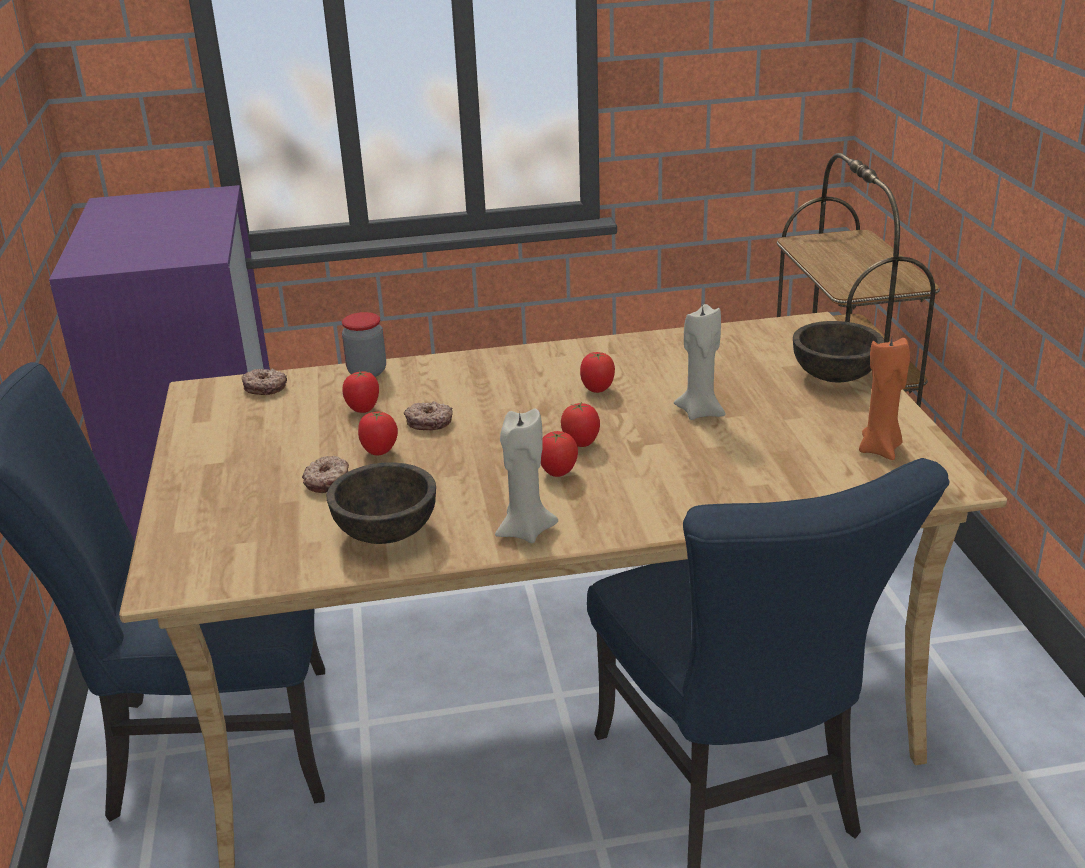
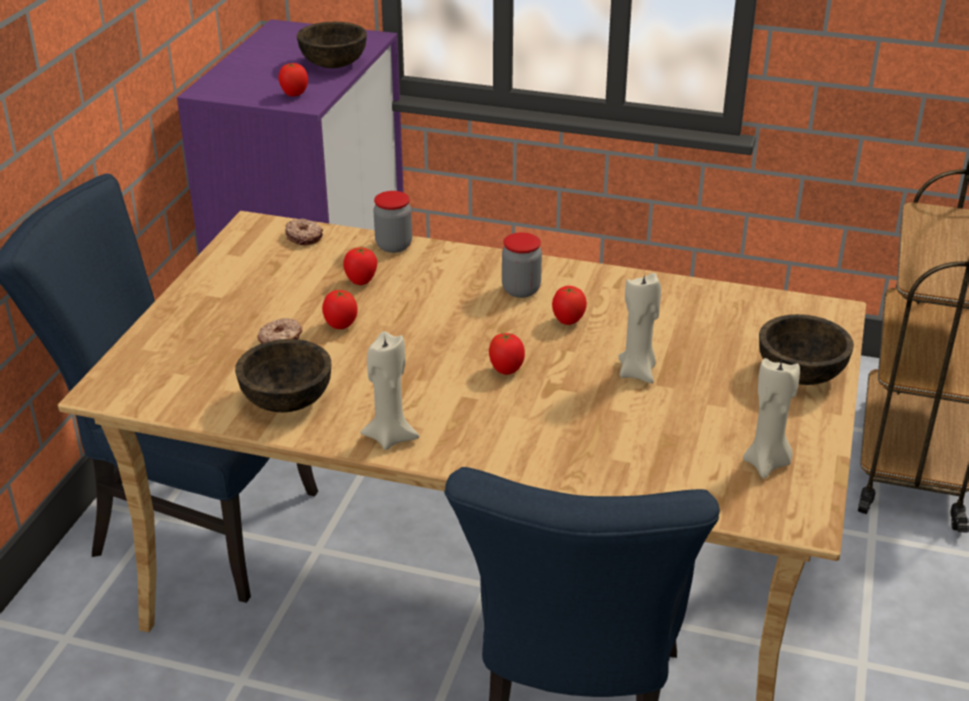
camera: 25 degrees right, 5 degrees up
(199, 220) = (333, 64): none -> brown bowl
(429, 422) = (402, 310): donut -> none
(528, 376) = (521, 290): none -> jar
(558, 473) = (462, 392): tomato -> tomato (294, 95)
(880, 449) = (767, 463): orange candle -> beige candle

